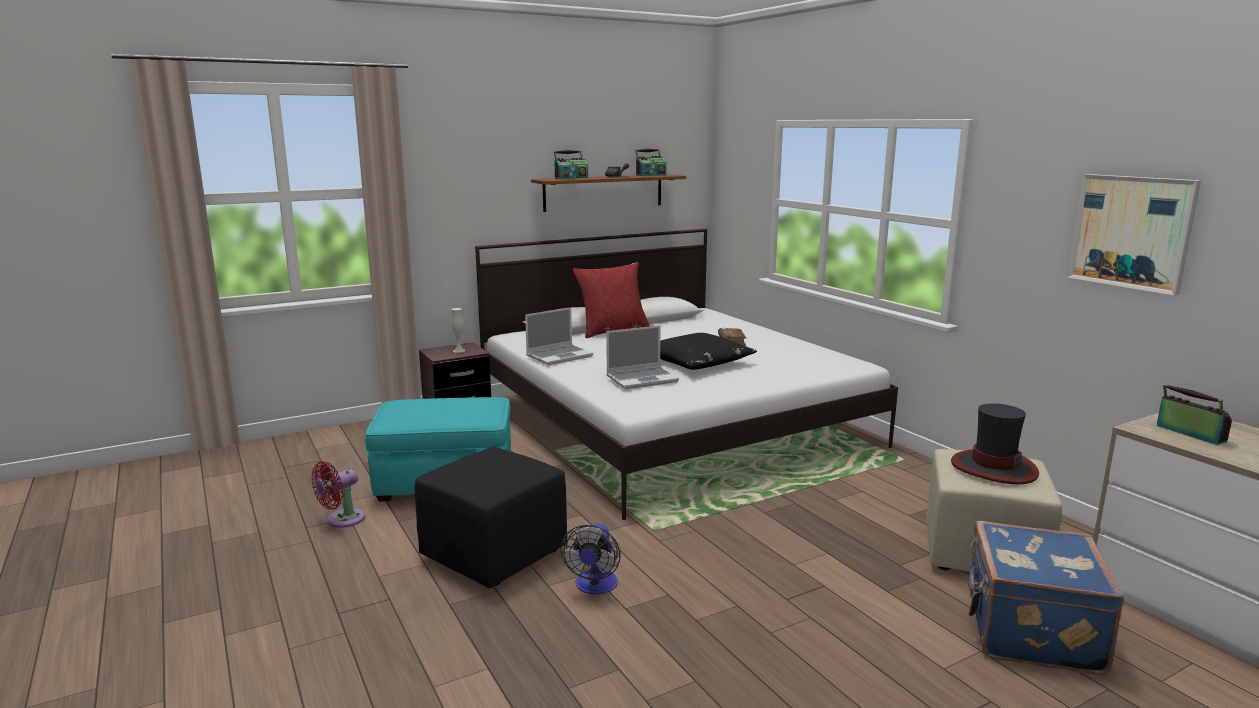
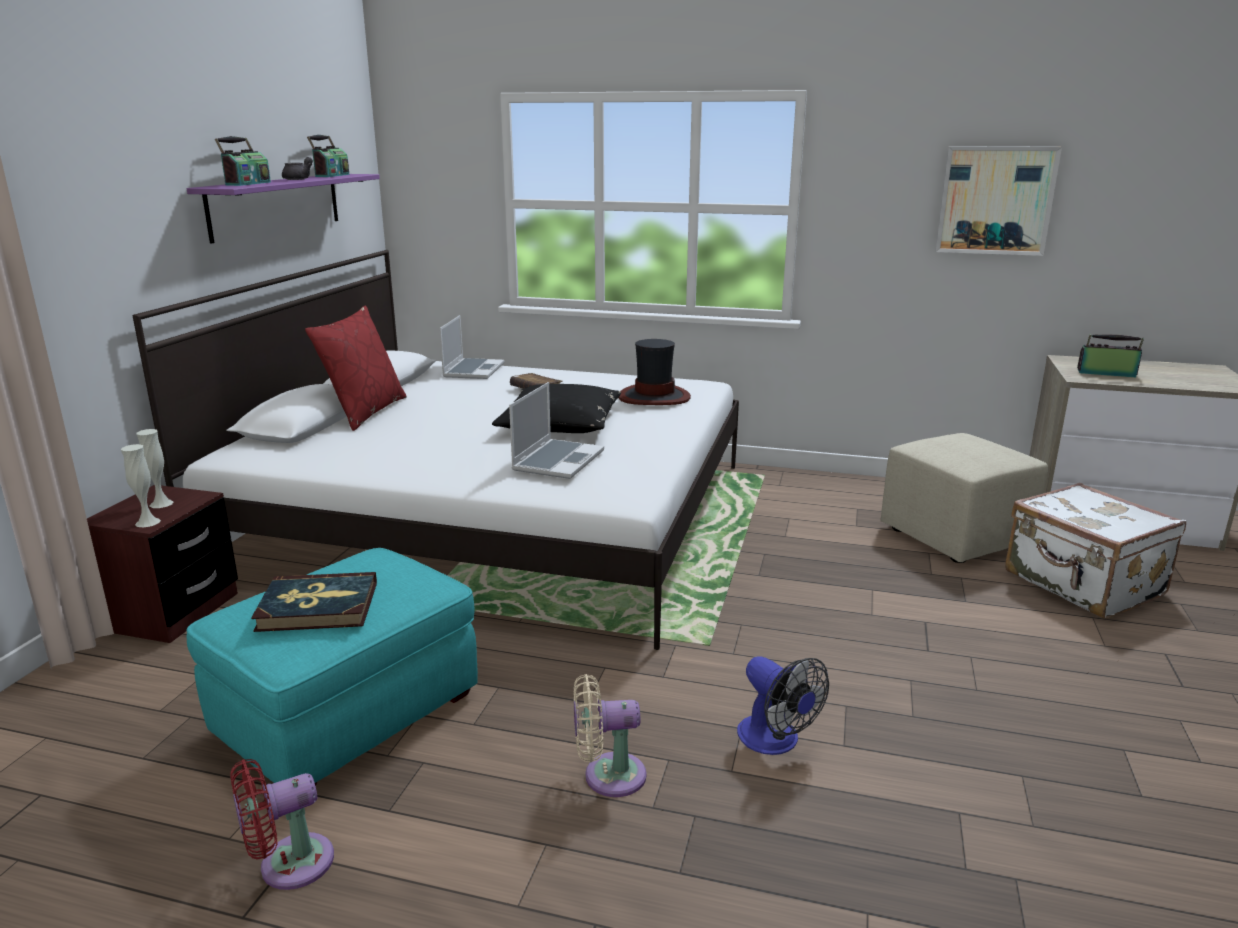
camera: 45 degrees left, 5 degrees up
(342, 520) = (288, 865): red fan -> red fan turned 60 degrees clockwise
(428, 409) = (318, 607): none -> book
(440, 356) = (147, 522): none -> white vase
(493, 556) = (608, 776): black ottoman -> beige fan
(559, 356) = (377, 463): laptop -> laptop (473, 370)
(603, 192) = (276, 205): brown shelf -> purple shelf
(993, 468) = (967, 449): hat -> hat (653, 397)
(1029, 631) = (1082, 585): blue suitcase -> white suitcase

